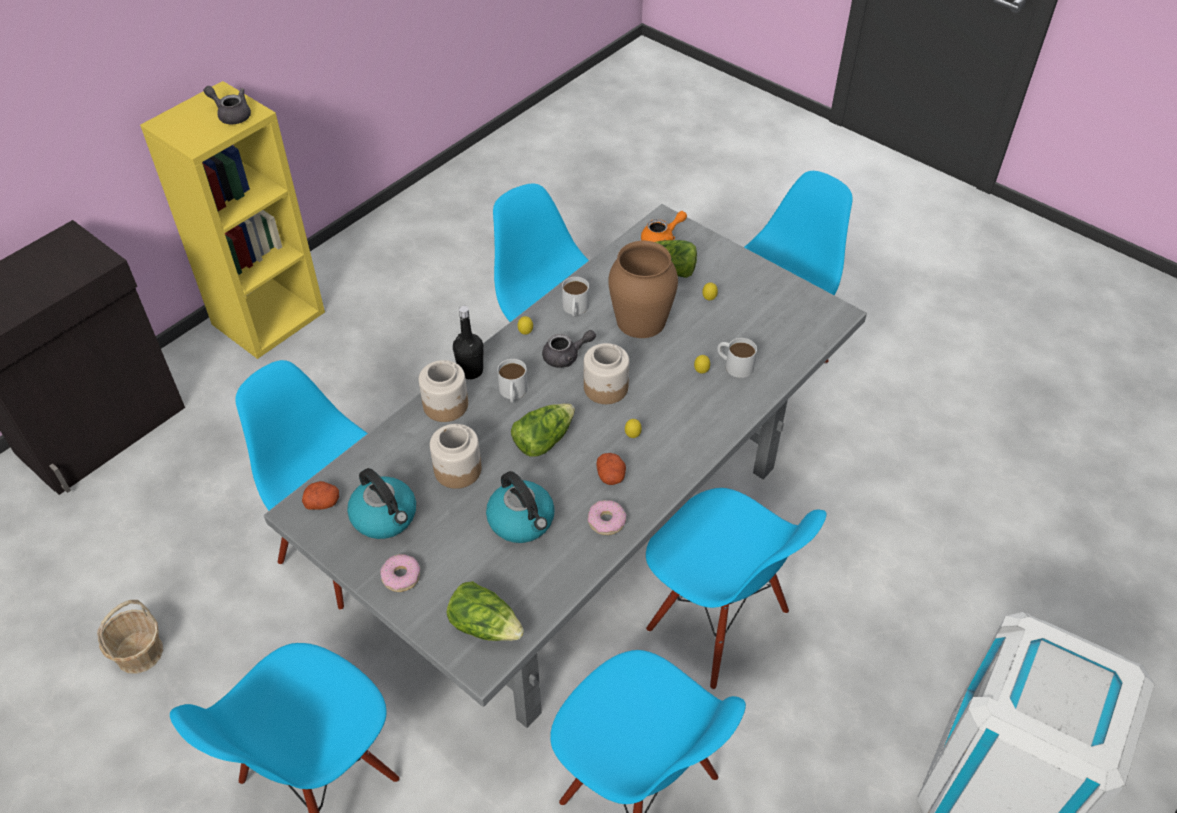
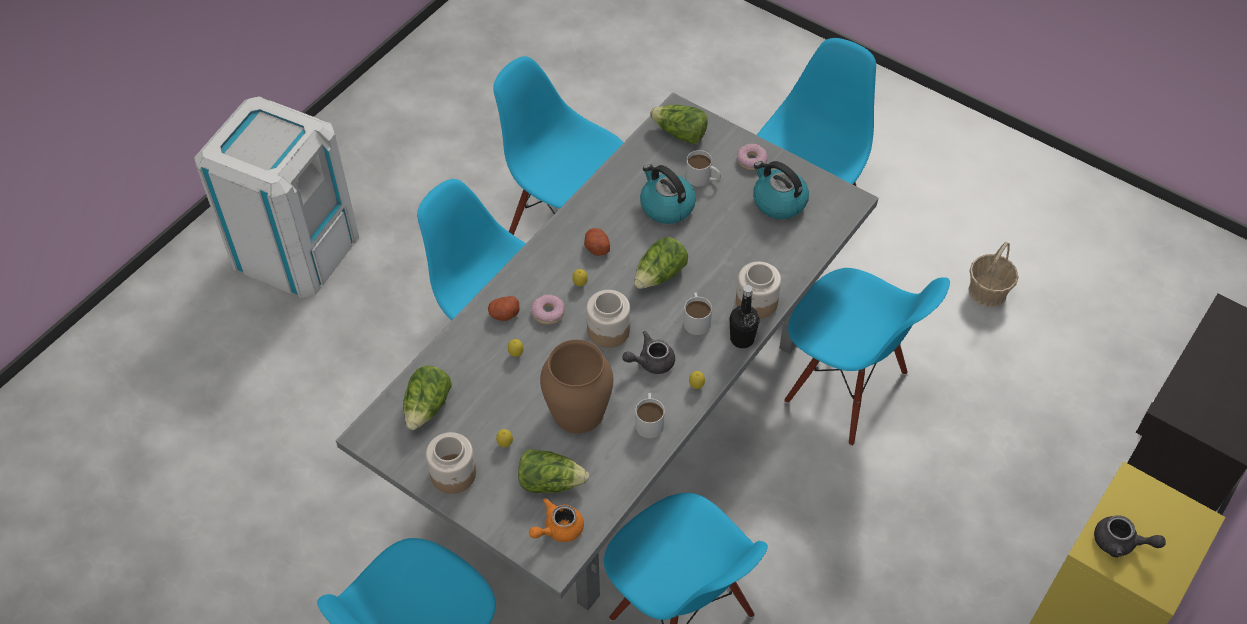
camera: 175 degrees right, 5 degrees up
(323, 502) = (833, 209): potato -> potato (504, 314)
(457, 469) = (730, 244): jar -> jar (453, 474)
(606, 521) = (597, 210): donut -> donut (548, 313)
(734, 364) = (483, 365): white mug -> white mug (703, 178)
(784, 332) = (427, 407): none -> lettuce

